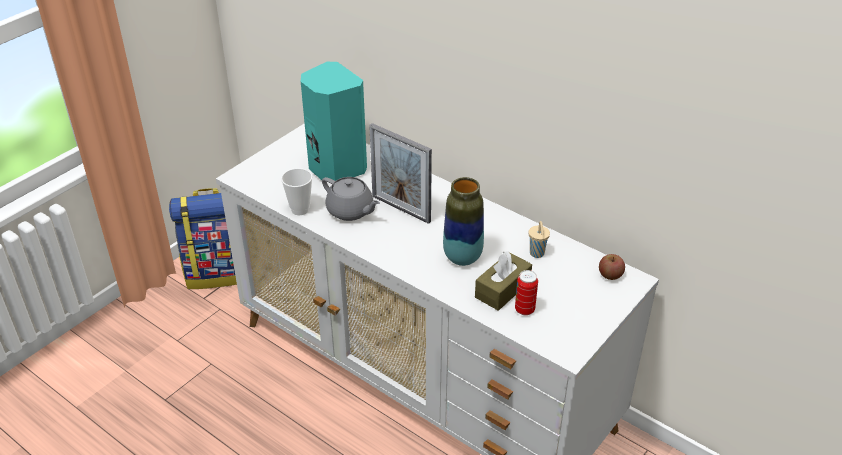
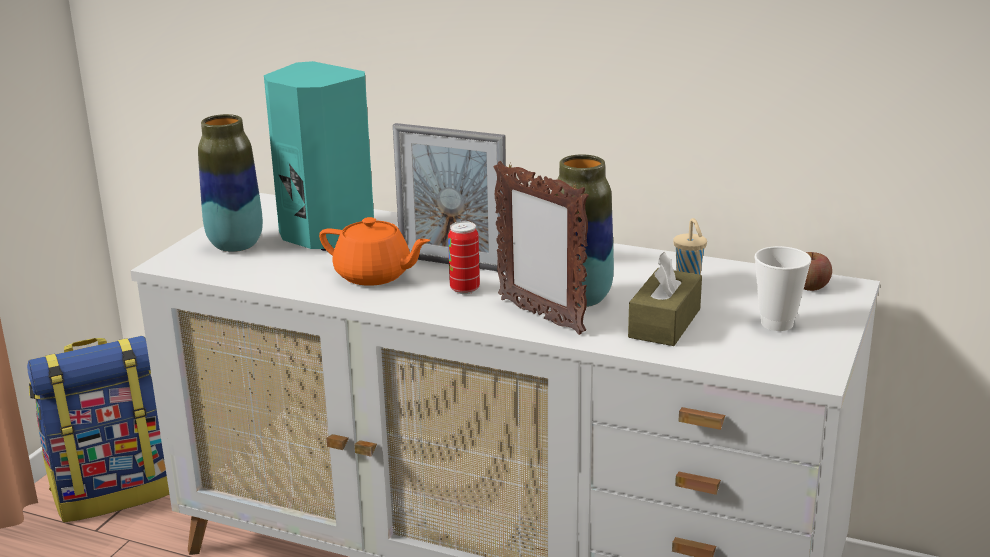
camera: 15 degrees left, 15 degrees down
(281, 167) = (235, 245): none -> vase
(300, 209) = (291, 285): cup -> cup (777, 323)
(350, 211) = (374, 275): grey teapot -> orange teapot
(432, 267) = (540, 316): none -> picture frame
(524, 310) = (713, 339): can -> can (464, 289)

